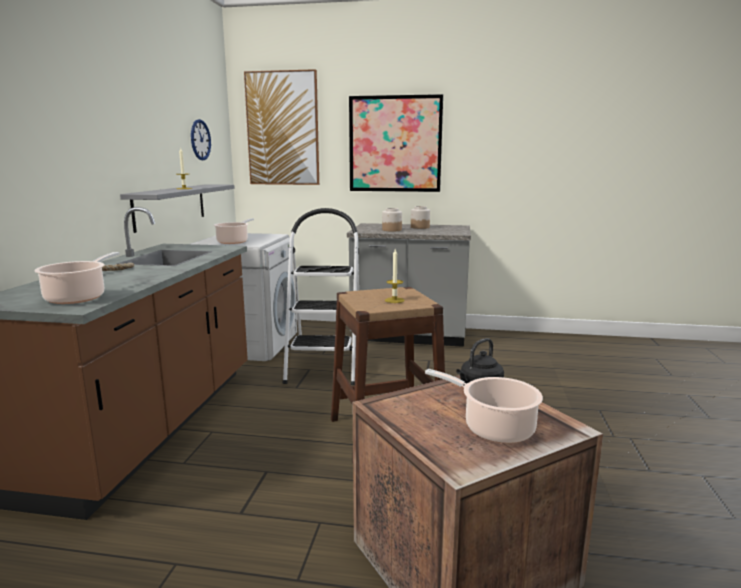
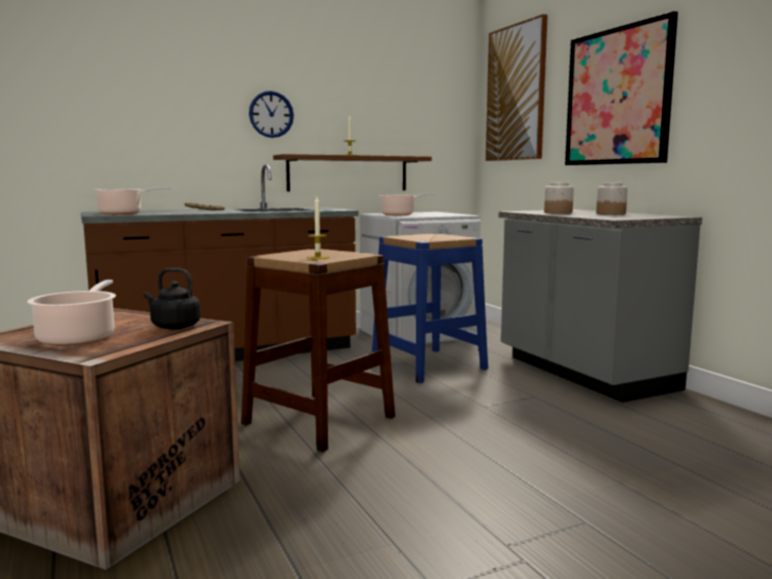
camera: 55 degrees right, 5 degrees down
(170, 206) = (348, 173): grey shelf -> brown shelf
(200, 140) = (413, 111): wall clock -> wall clock (271, 114)
(326, 365) = (428, 365): step ladder -> blue stool

